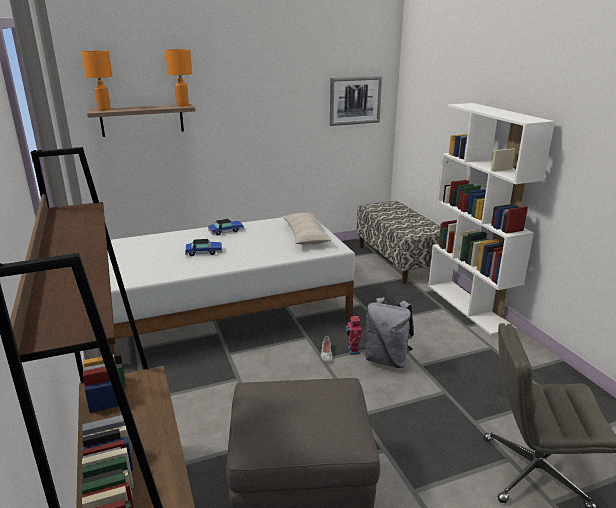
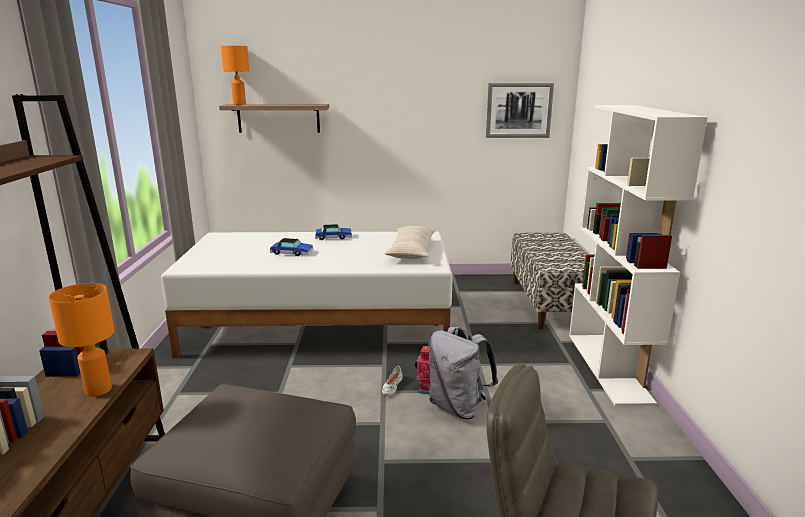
camera: 20 degrees right, 5 degrees down
(182, 105) = (316, 104): orange table lamp -> orange table lamp (97, 390)

